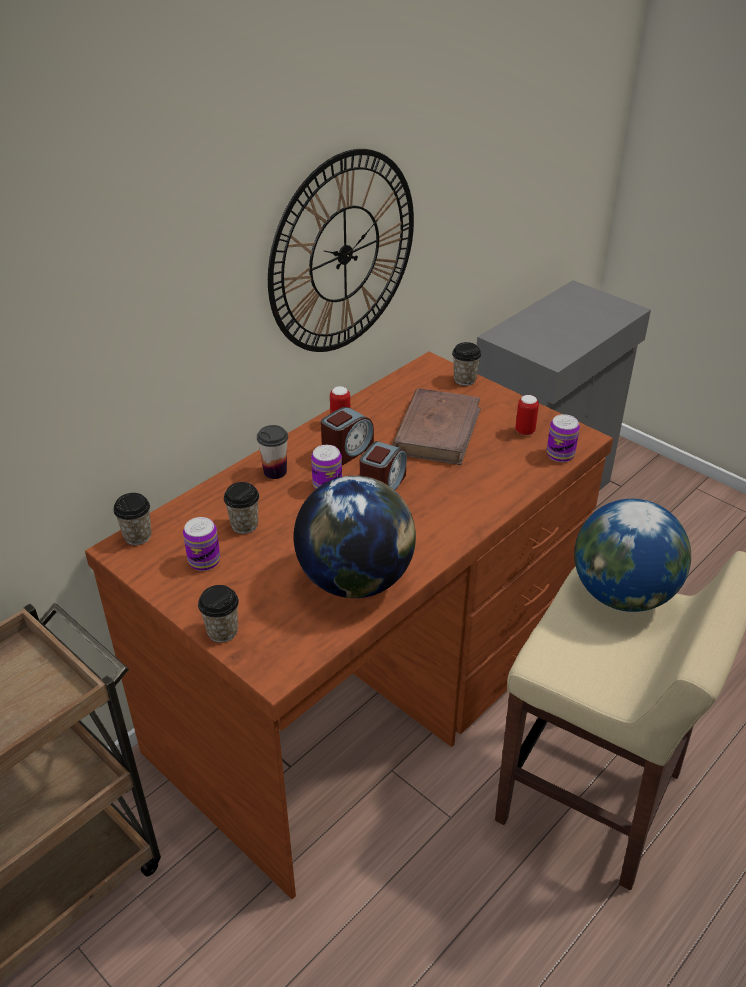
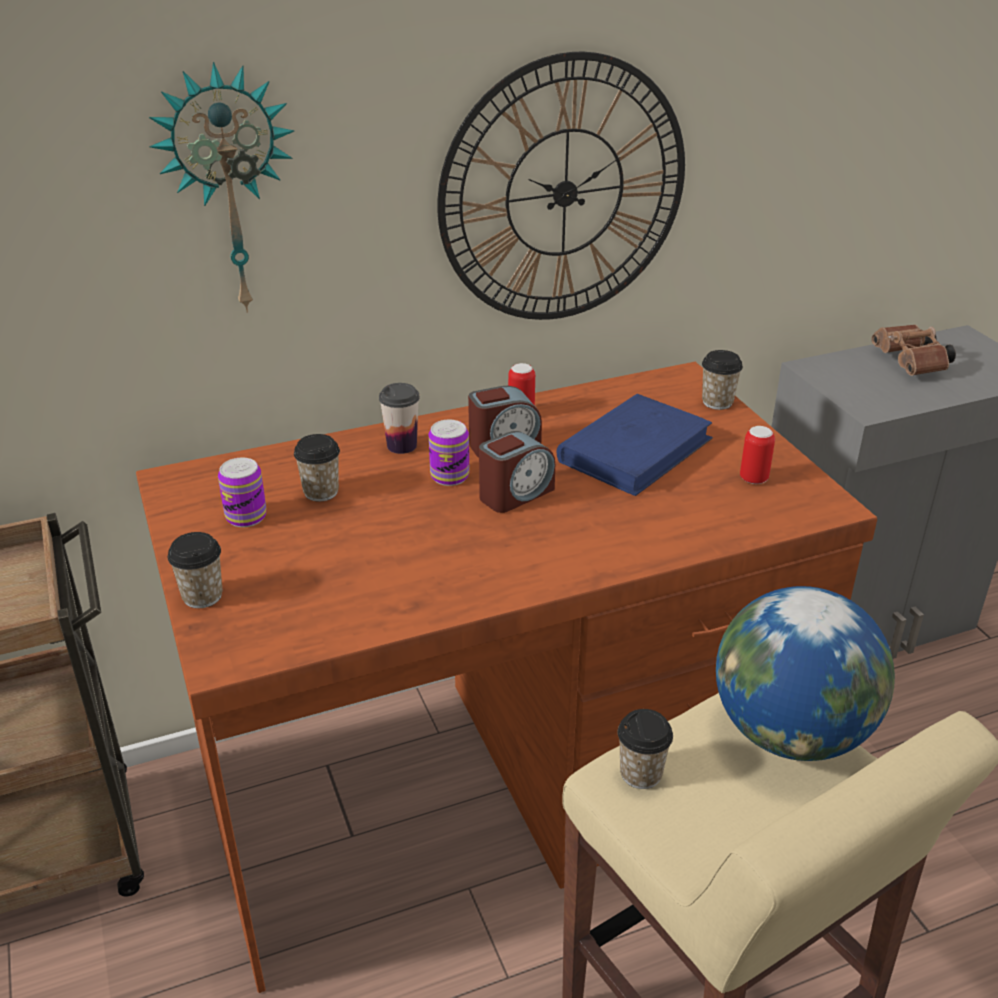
camera: 25 degrees right, 5 degrees down
(132, 313) = (229, 191): none -> wall clock
(137, 536) = (199, 471): cup -> cup (641, 773)
(355, 580) = (397, 588): globe -> none
(437, 431) = (635, 450): brown book -> blue book
(558, 318) = (911, 364): none -> brown binoculars
(560, 454) = (782, 518): can -> none

